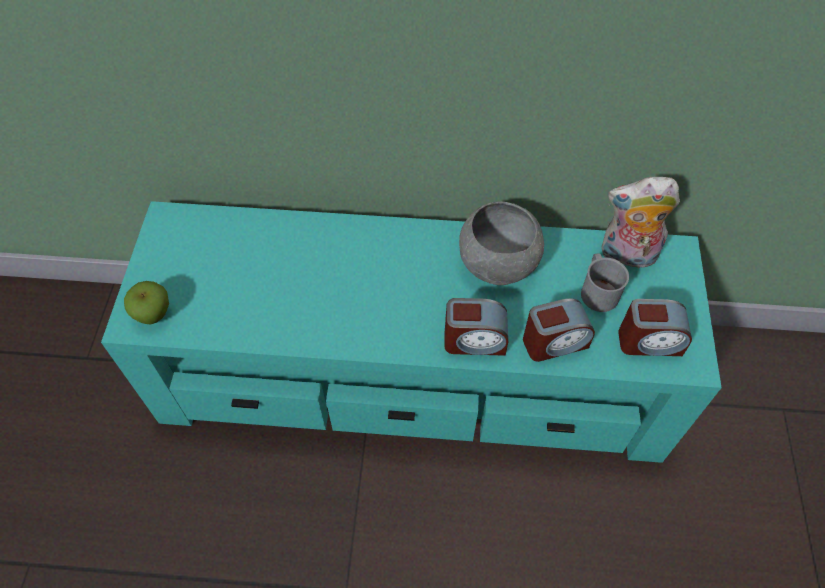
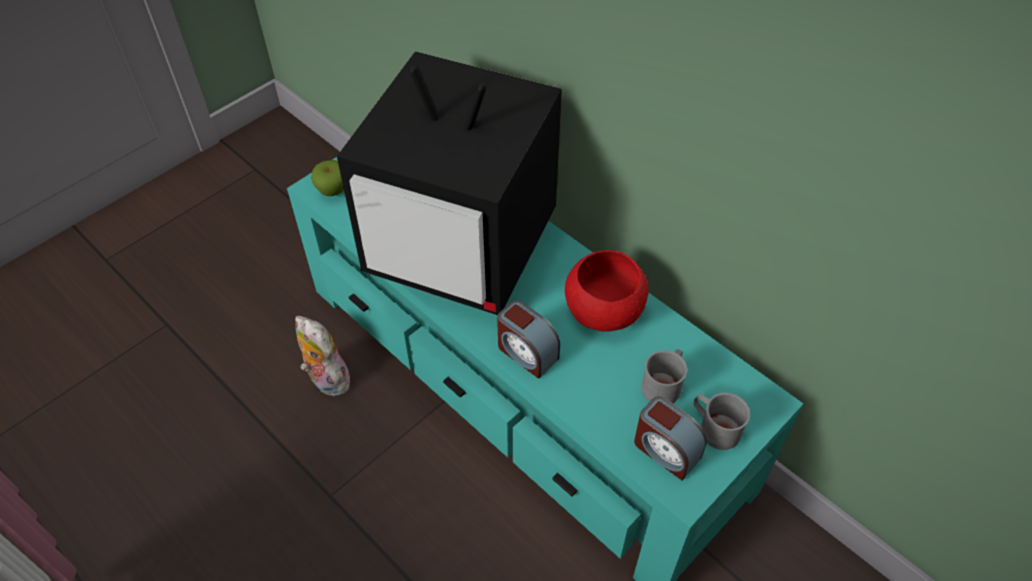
camera: 40 degrees right, 5 degrees down
(332, 285) = (464, 247): none -> television
(498, 263) = (603, 311): grey bowl -> red bowl
(554, 342) = (586, 396): alarm clock -> none
(626, 256) = (718, 375): plush toy -> plush toy (326, 379)
(662, 298) = (714, 427): none -> grey mug

